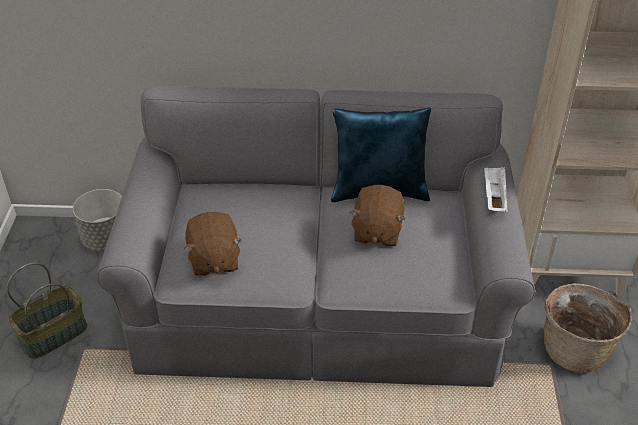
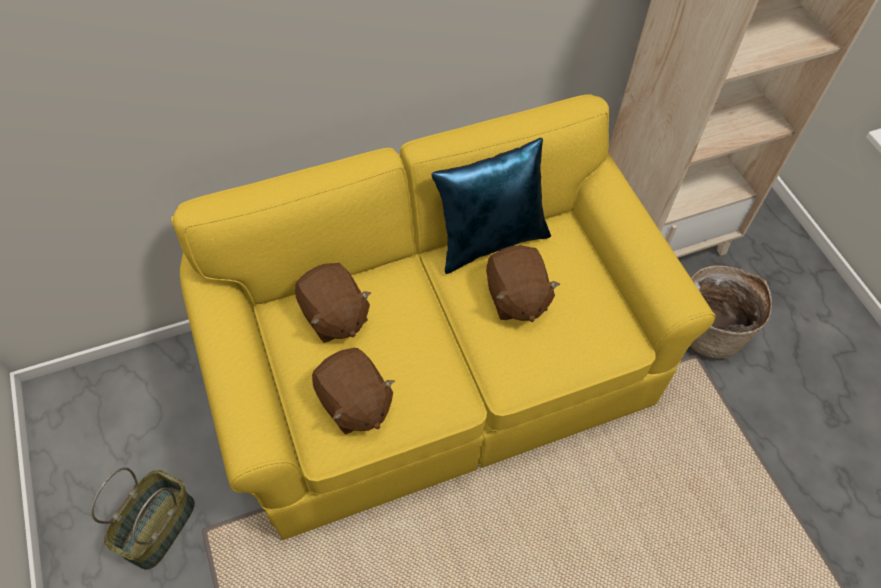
camera: 25 degrees left, 15 degrees up
(106, 239) = (155, 375): grey planter -> none
(231, 203) = (334, 316): none -> brown plush toy
(320, 299) = (438, 366): grey sofa -> yellow sofa
(494, 197) = (627, 217): white tray -> none

